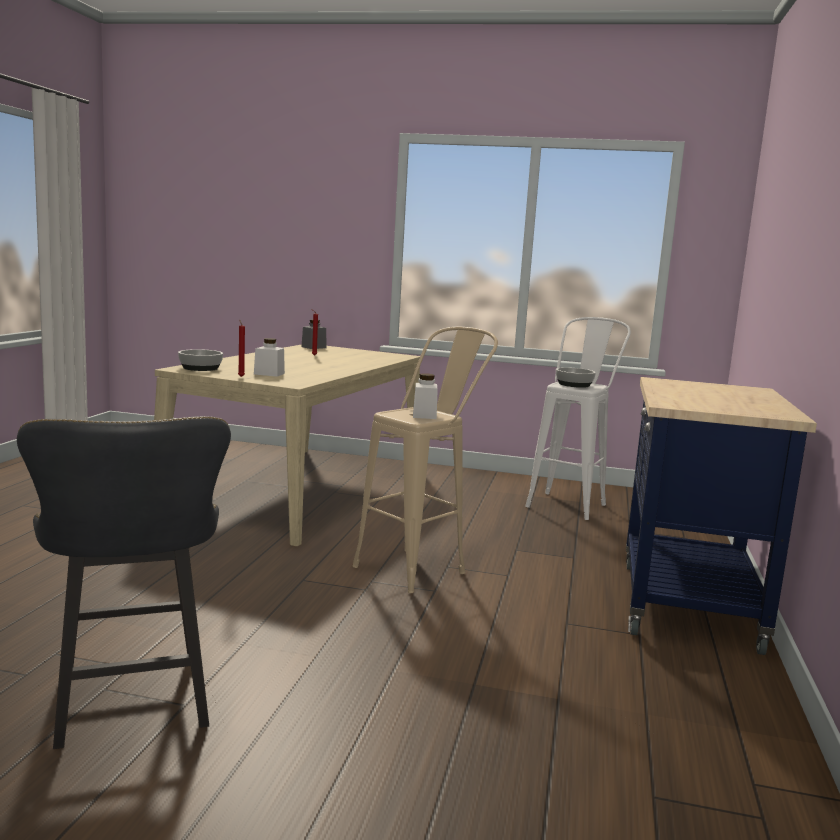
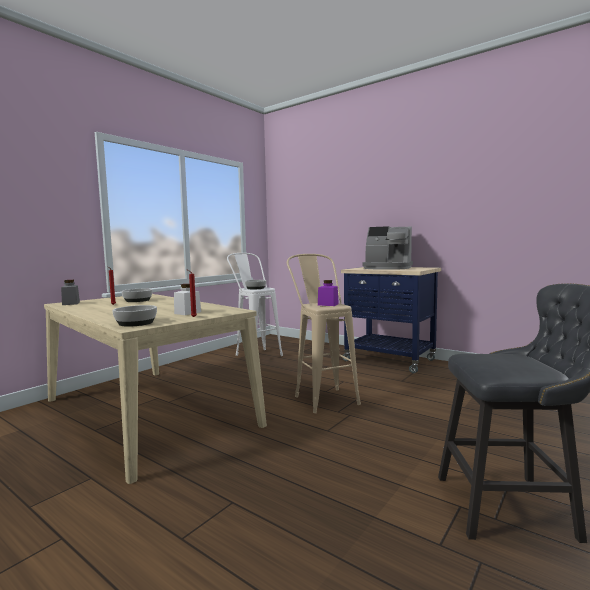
camera: 65 degrees left, 5 degrees down
(352, 358) = (138, 300): none -> bowl
(424, 415) = (328, 304): white jar -> purple jar
(712, 394) = (387, 268): none -> coffee machine

